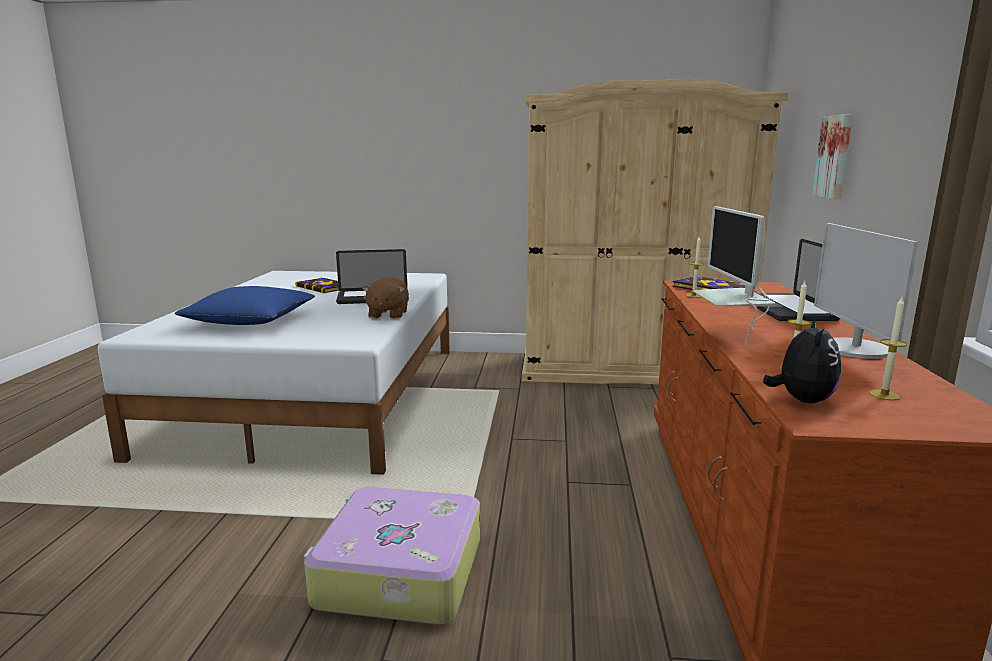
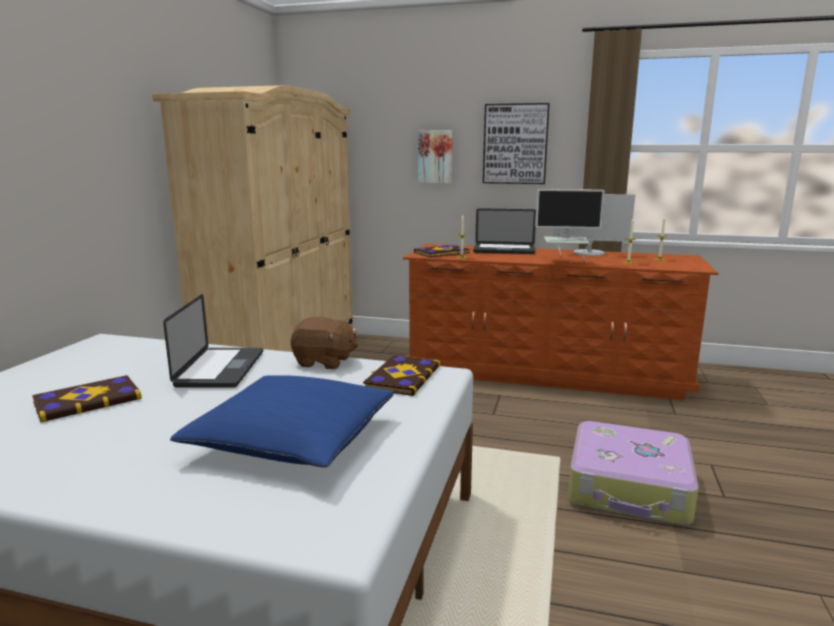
camera: 80 degrees left, 0 degrees up
(351, 333) = (401, 377): none -> book
(801, 400) = (675, 267): plush toy -> none
(902, 133) = (515, 144): none -> picture

